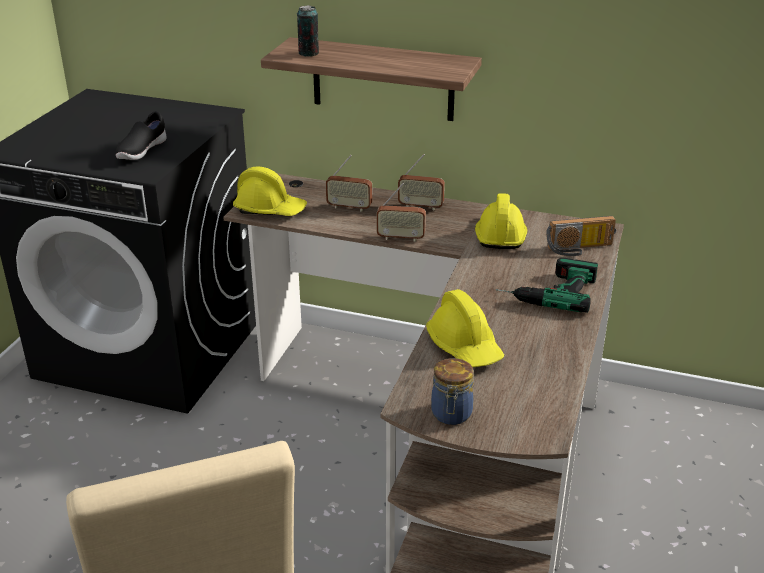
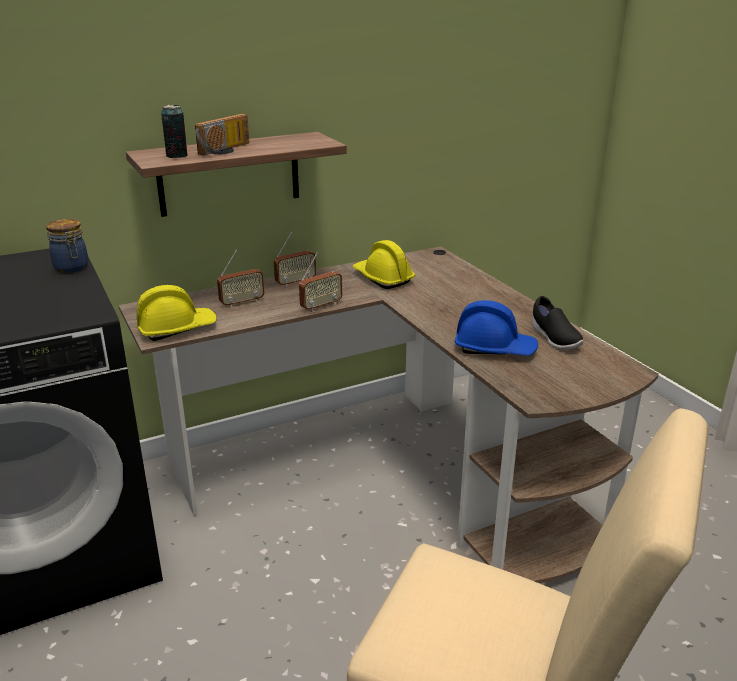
camera: 45 degrees left, 5 degrees down
(141, 151) = (44, 302): black shoe -> black shoe (554, 338)
(451, 415) = (567, 389): jar -> jar (72, 268)
(465, 347) = (494, 349): yellow hard hat -> blue hard hat
(546, 290) = (472, 296): power drill -> none
(579, 249) = (445, 268): radio -> radio (227, 150)

